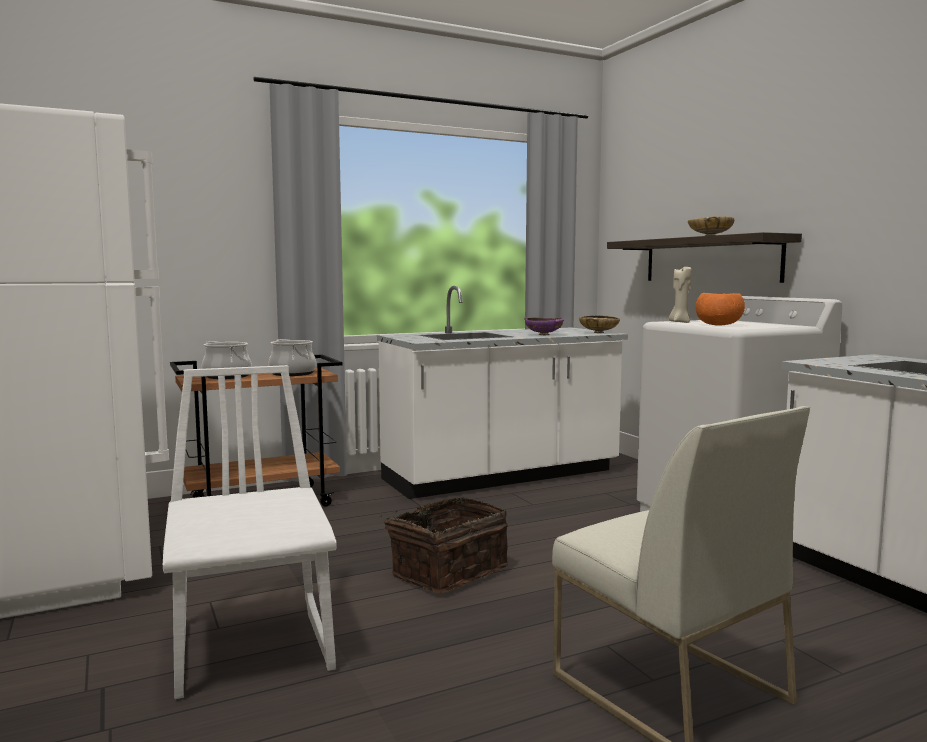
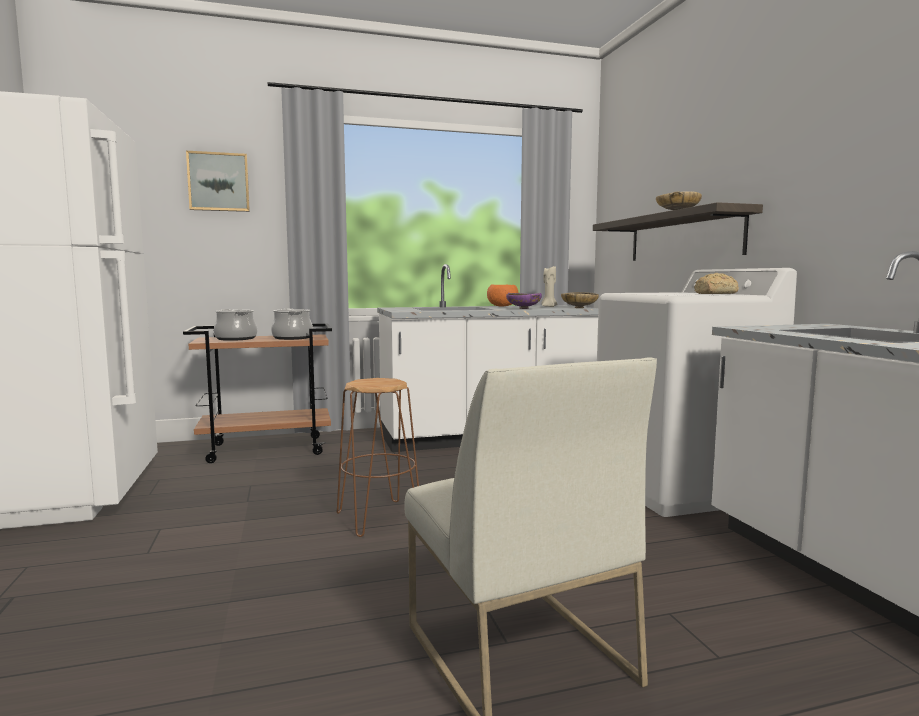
camera: 10 degrees right, 0 degrees up
(193, 191) = (219, 182): none -> picture
(254, 645) = (164, 571): white chair -> none
(447, 571) = (379, 518): basket -> brown stool
(679, 322) = (633, 293): beige candle -> beige candle (548, 306)
(719, 325) = (666, 294): orange bowl -> orange bowl (502, 306)
(763, 324) = (714, 294): none -> bread

